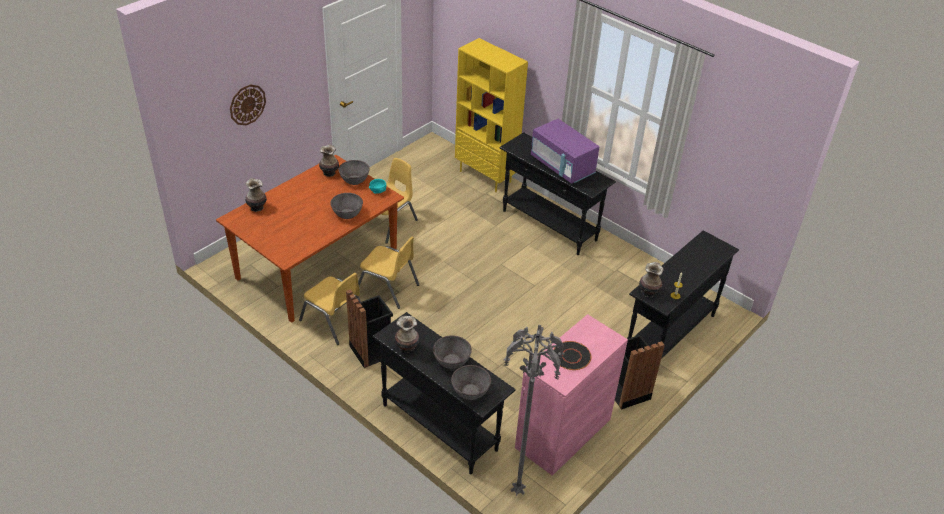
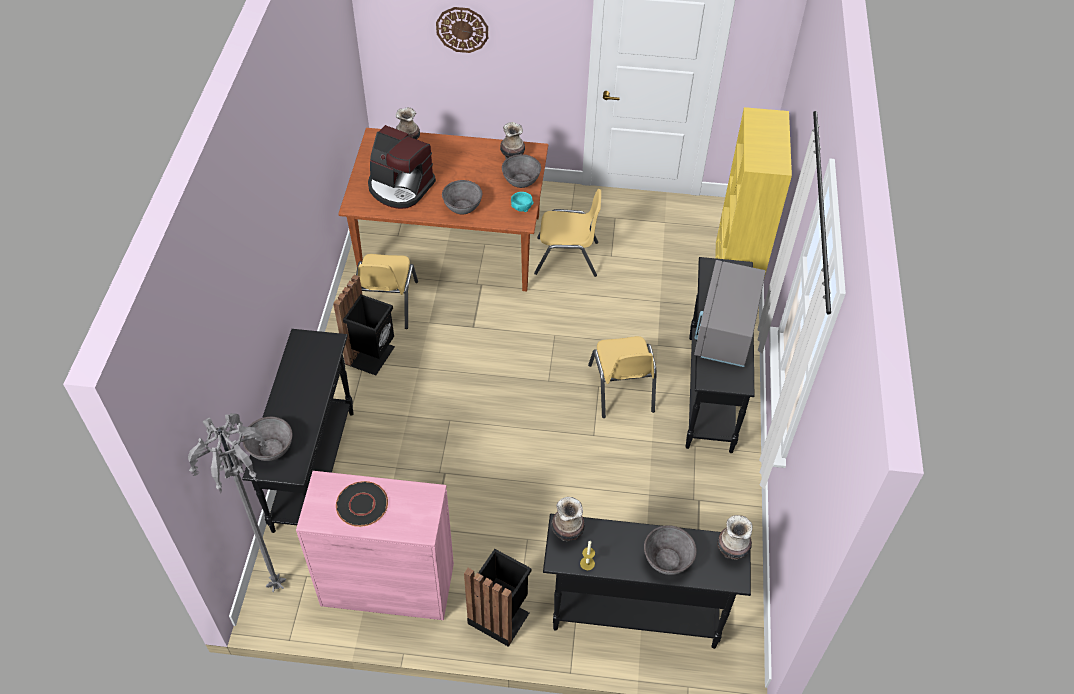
camera: 55 degrees right, 10 degrees up
(295, 231) = (400, 187): none -> coffee machine
(387, 288) = (469, 315): yellow chair -> yellow chair (621, 388)
(407, 347) = (295, 364): vase -> vase (732, 551)
(451, 361) = (303, 409): grey bowl -> grey bowl (667, 559)
(562, 166) = (725, 330): purple microwave -> grey microwave

